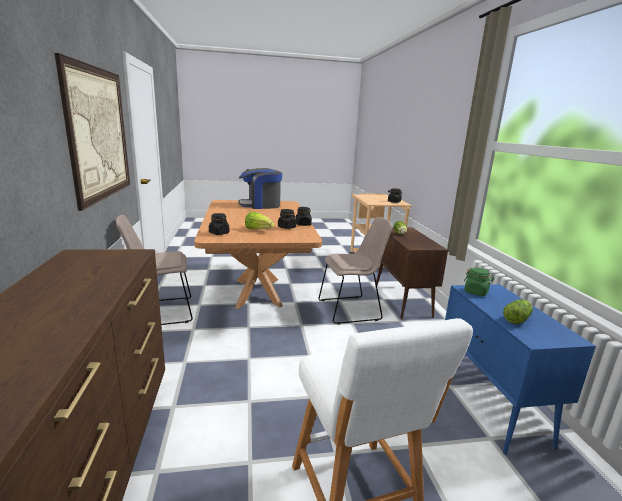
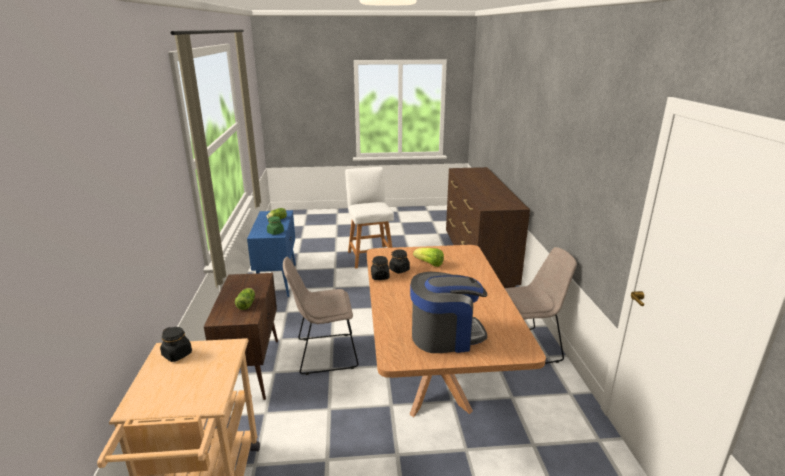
camera: 175 degrees left, 5 degrees up
(99, 134) = (581, 173): picture -> none
(219, 233) = (465, 257): black jar -> none

